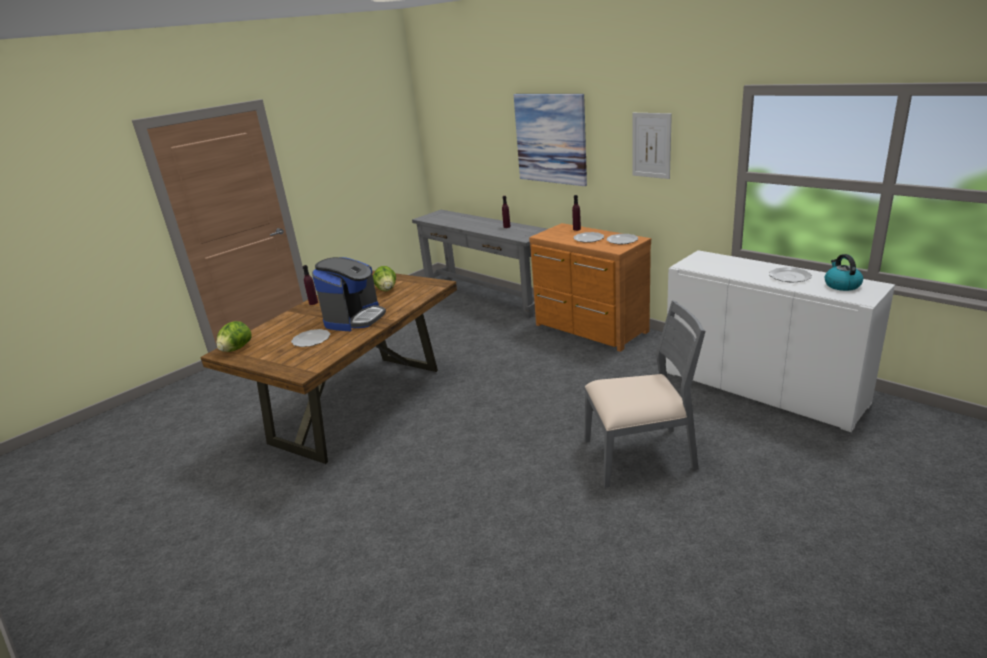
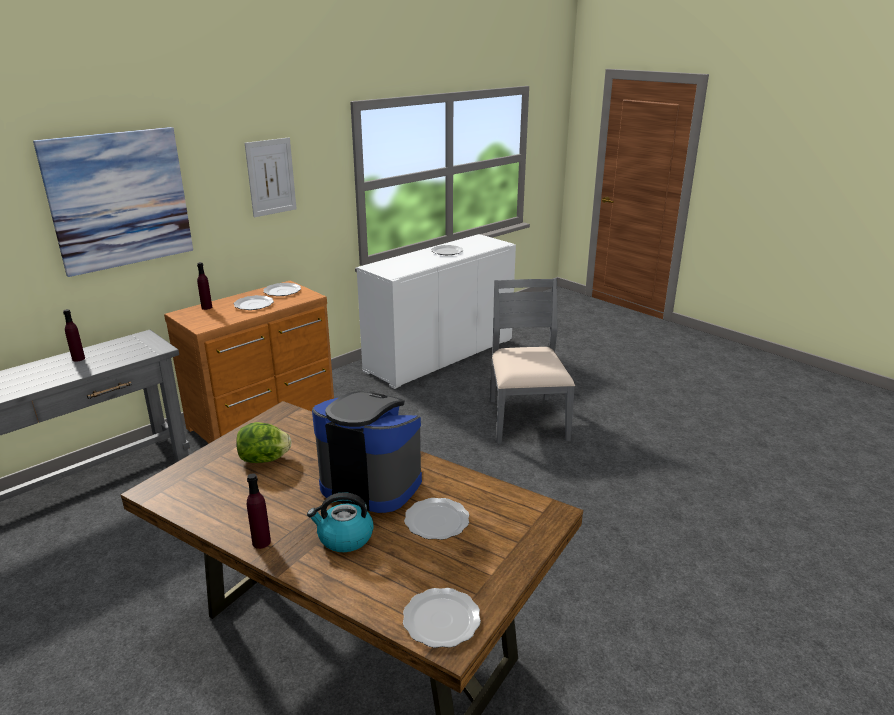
camera: 90 degrees left, 0 degrees up
(236, 349) = (441, 619): lettuce -> plate
(841, 285) = (473, 243): kettle -> kettle (344, 538)

